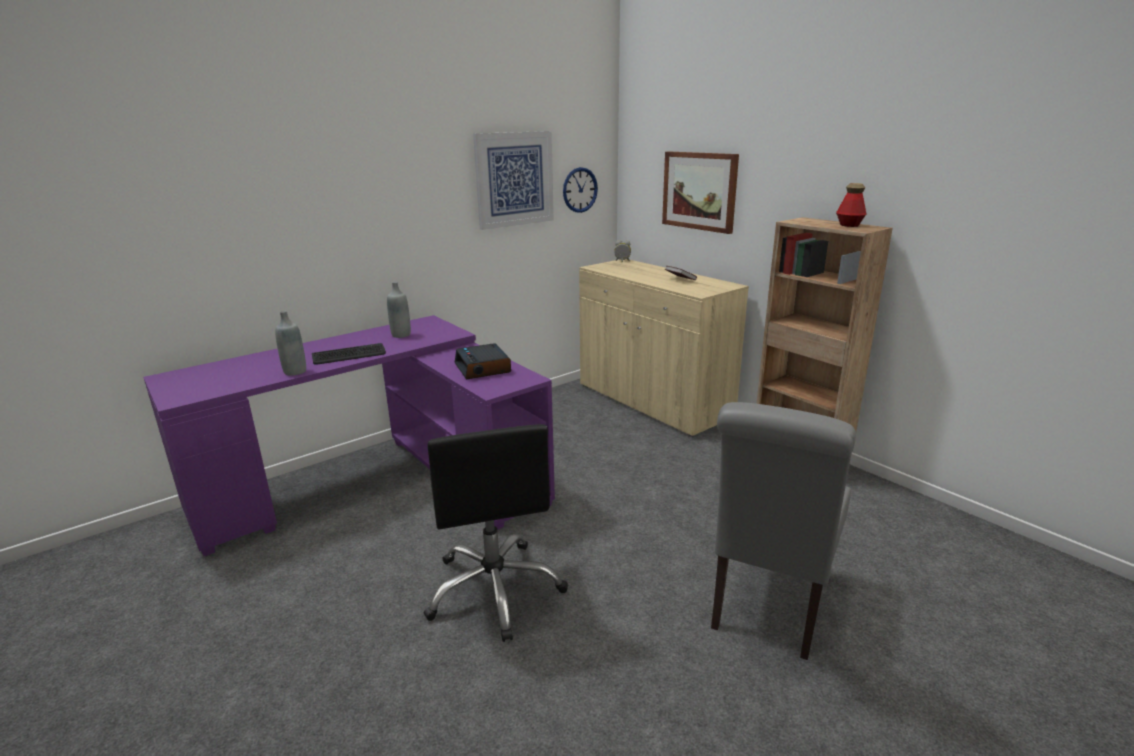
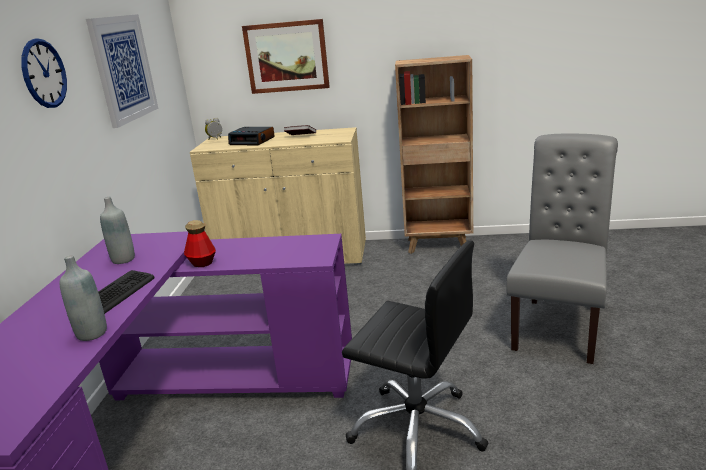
camera: 45 degrees left, 0 degrees up
(483, 368) = (266, 250): alarm clock -> alarm clock (252, 141)
(580, 190) = (164, 75): wall clock -> wall clock (44, 73)
(768, 605) = (559, 325): grey chair -> grey chair turned 135 degrees counterclockwise
(849, 225) = (443, 58): bottle -> bottle (202, 263)

